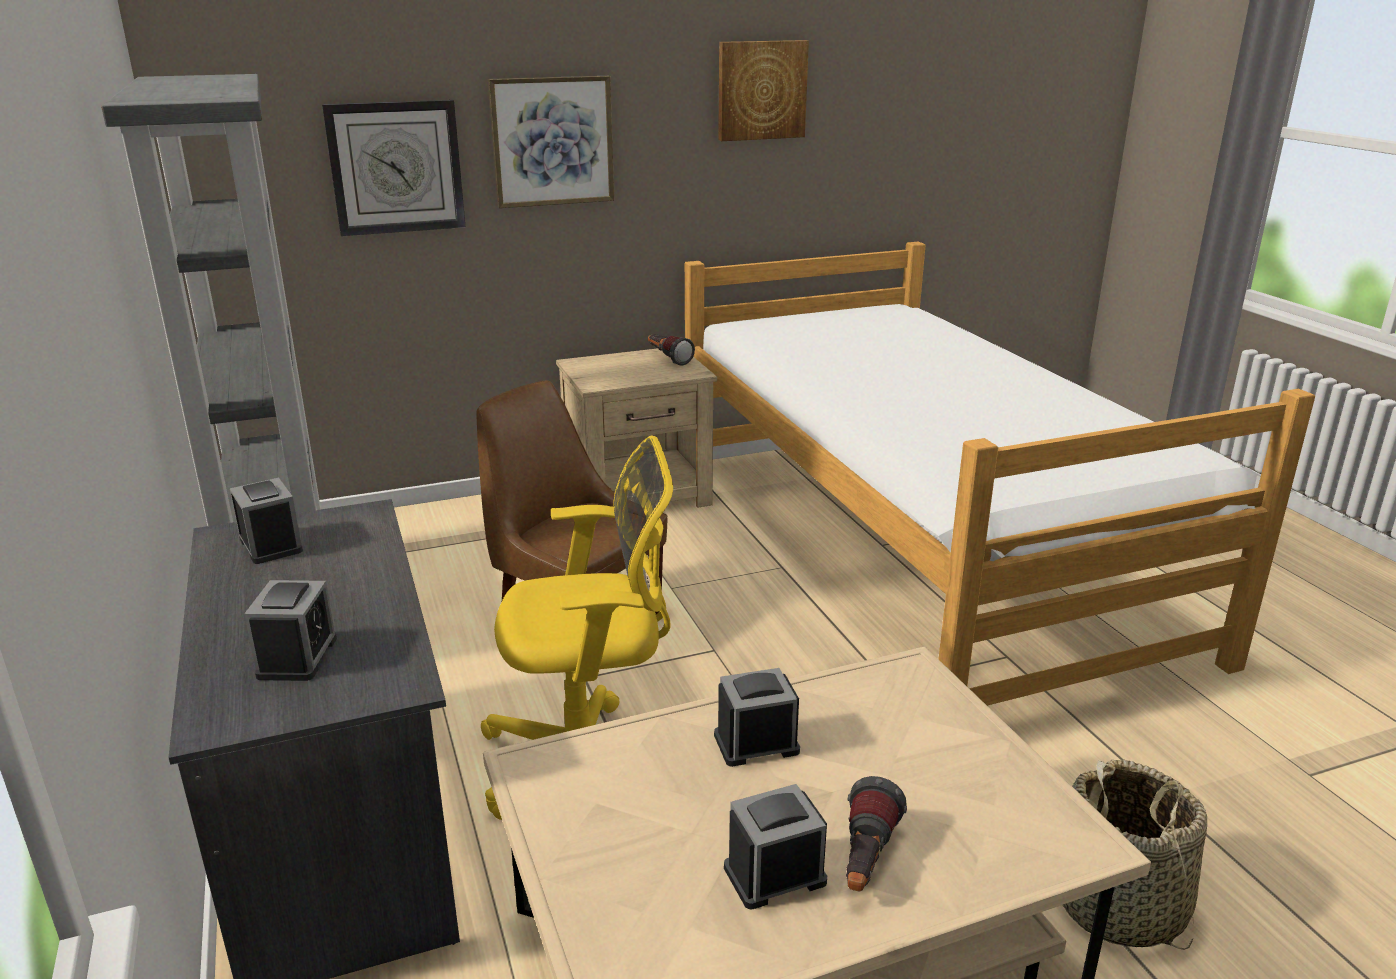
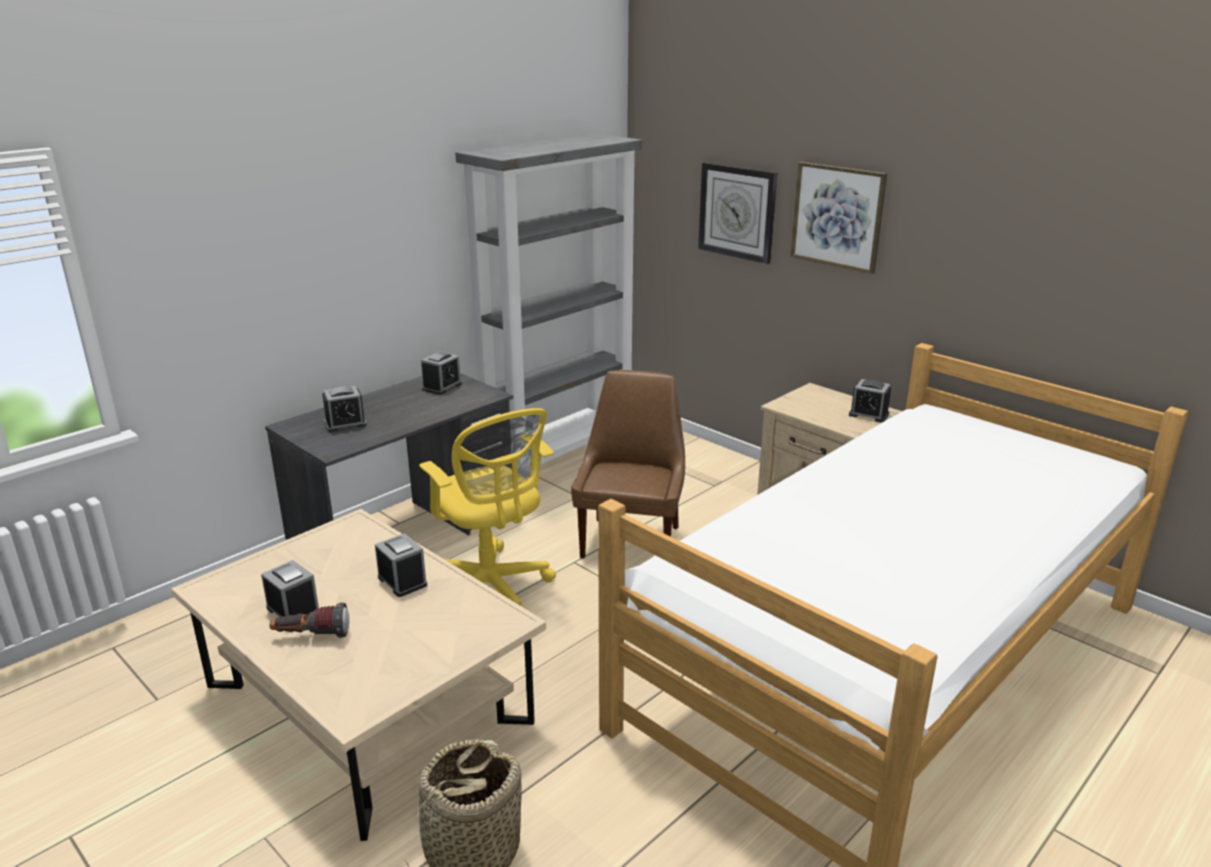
camera: 65 degrees right, 0 degrees up
(667, 358) = (868, 414): flashlight -> alarm clock
(761, 90) = (1024, 209): picture -> none

